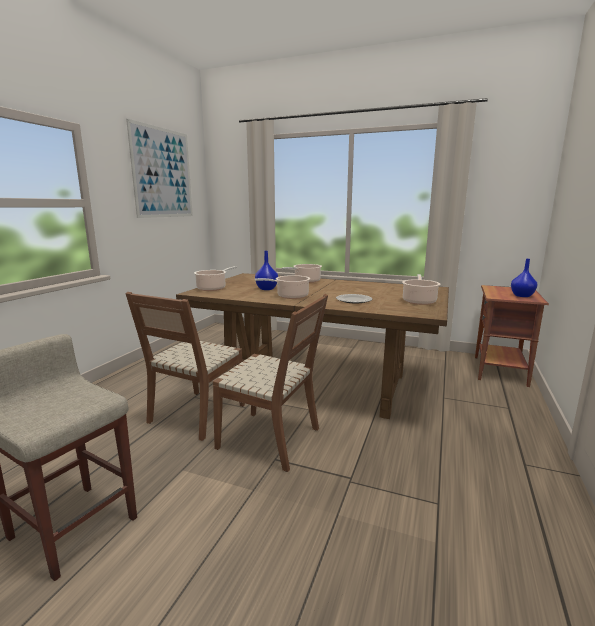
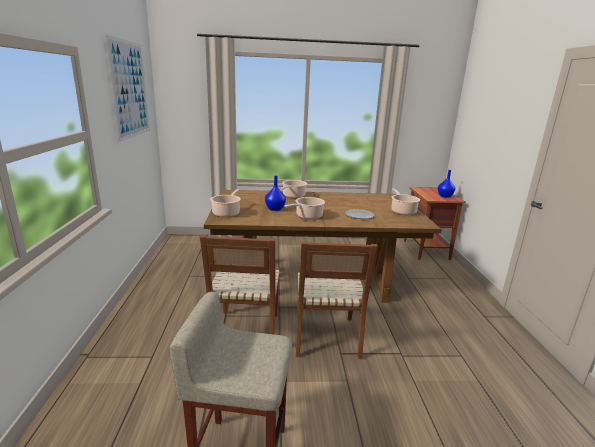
camera: 25 degrees left, 5 degrees up
(273, 441) = (326, 339): chair -> chair turned 90 degrees clockwise

